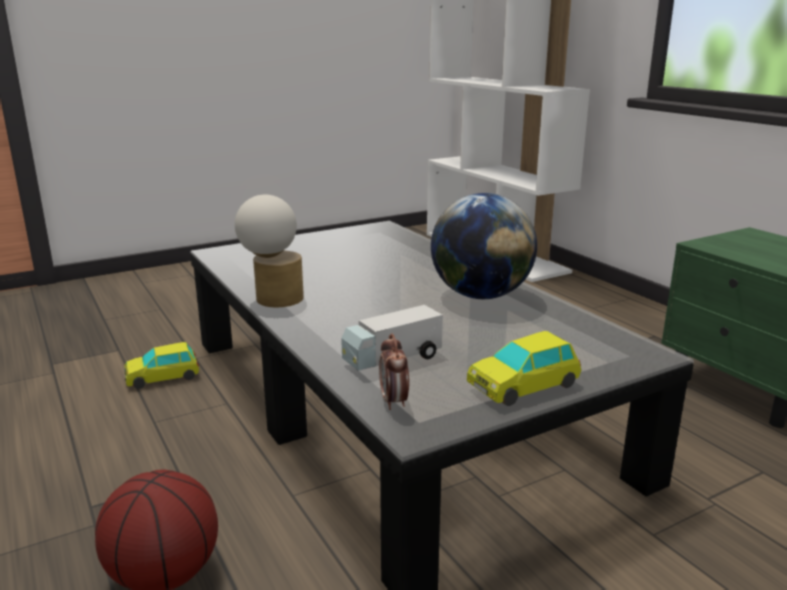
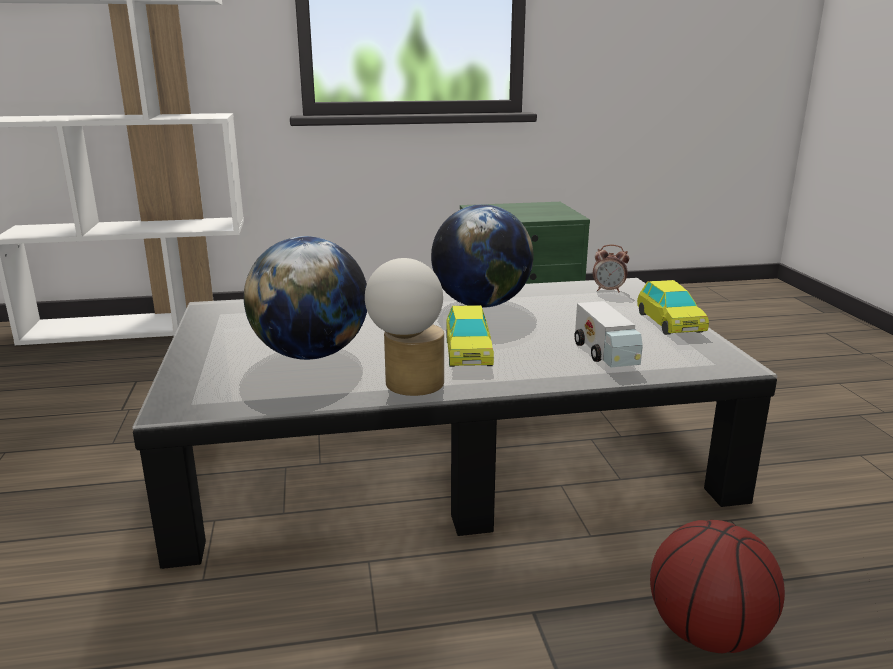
camera: 70 degrees left, 0 degrees up
(162, 377) = (239, 617): toy car -> toy car (468, 353)
(314, 264) = (311, 354): none -> globe
(394, 401) = (689, 364): alarm clock -> alarm clock (608, 290)

